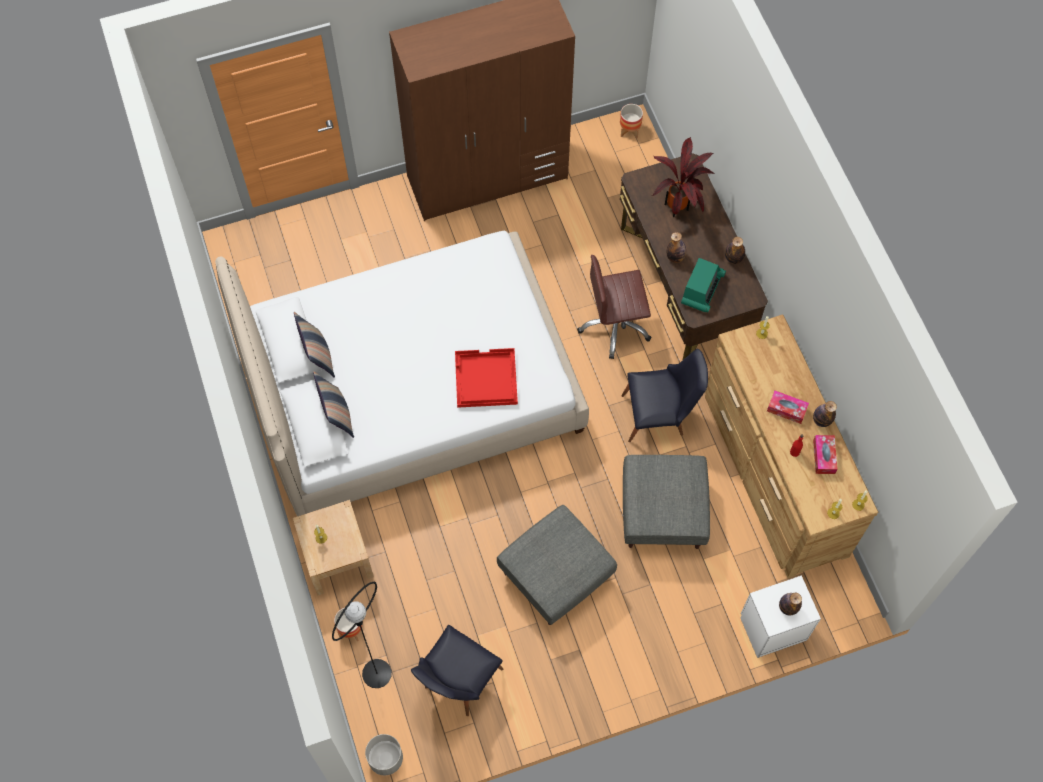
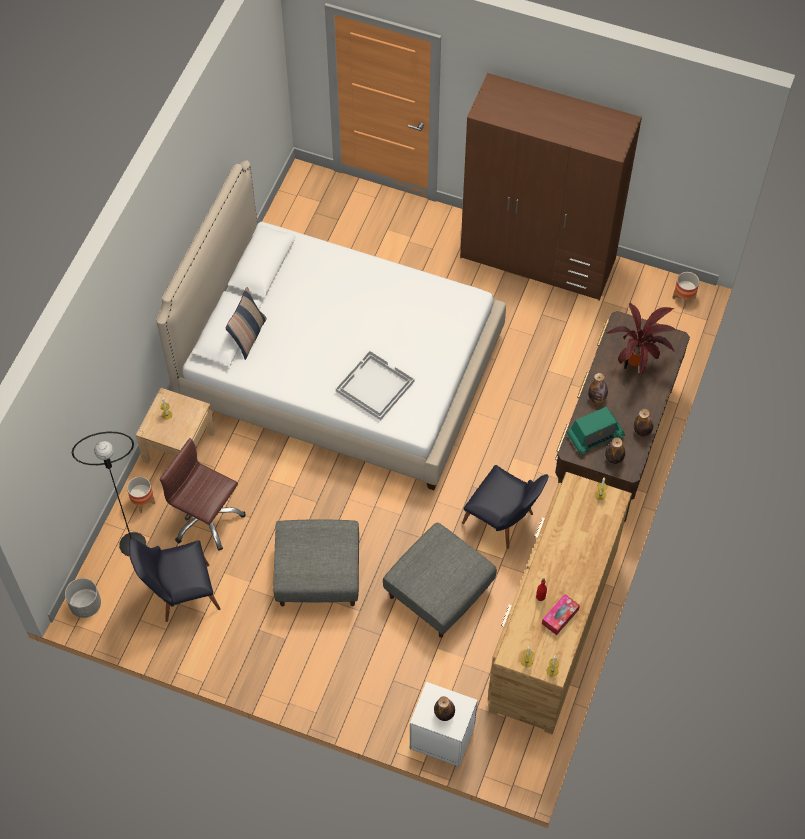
camera: 40 degrees right, 5 degrees down
(318, 356) = (273, 287): pillow -> none
(485, 379) = (374, 386): red tray -> white tray
(615, 326) = (532, 433): brown office chair -> brown office chair (206, 519)
(786, 409) = (565, 562): tissue box -> none
(821, 420) = (584, 590): bottle -> bottle (614, 458)

